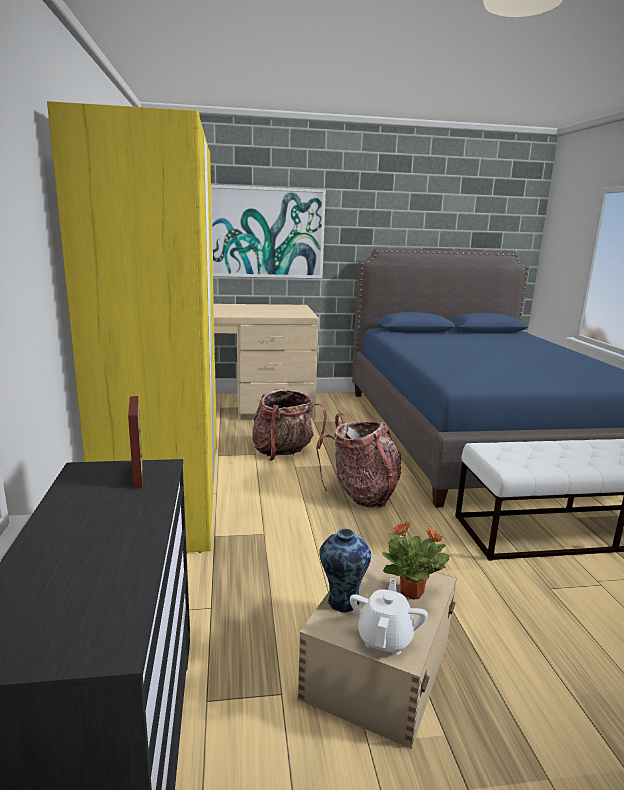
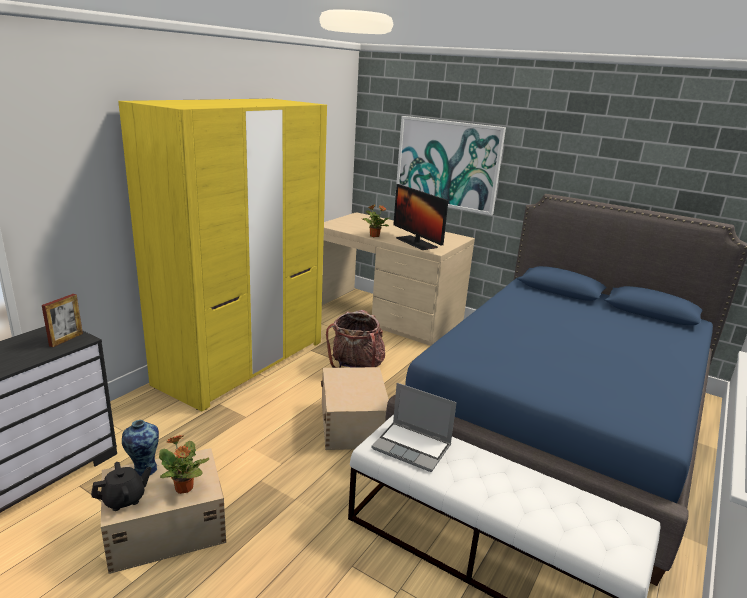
camera: 40 degrees right, 5 degrees up
(228, 315) = (374, 236): none -> potted plant
(276, 313) = (416, 243): none -> monitor
(362, 494) = (353, 423): backpack -> beige storage box
(385, 638) = (124, 499): white teapot -> black teapot
(528, 456) = (413, 447): none -> laptop

